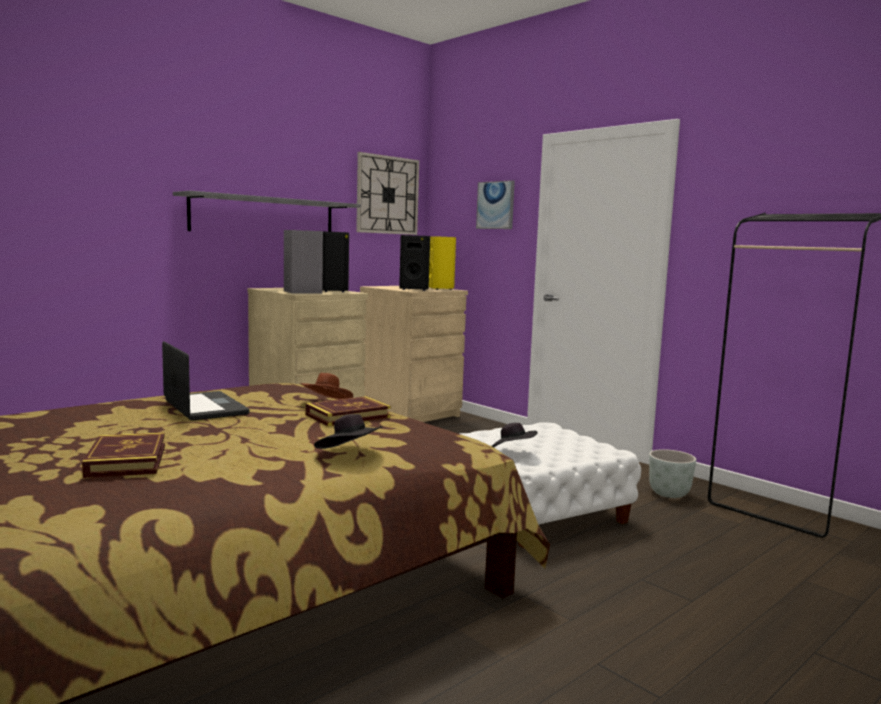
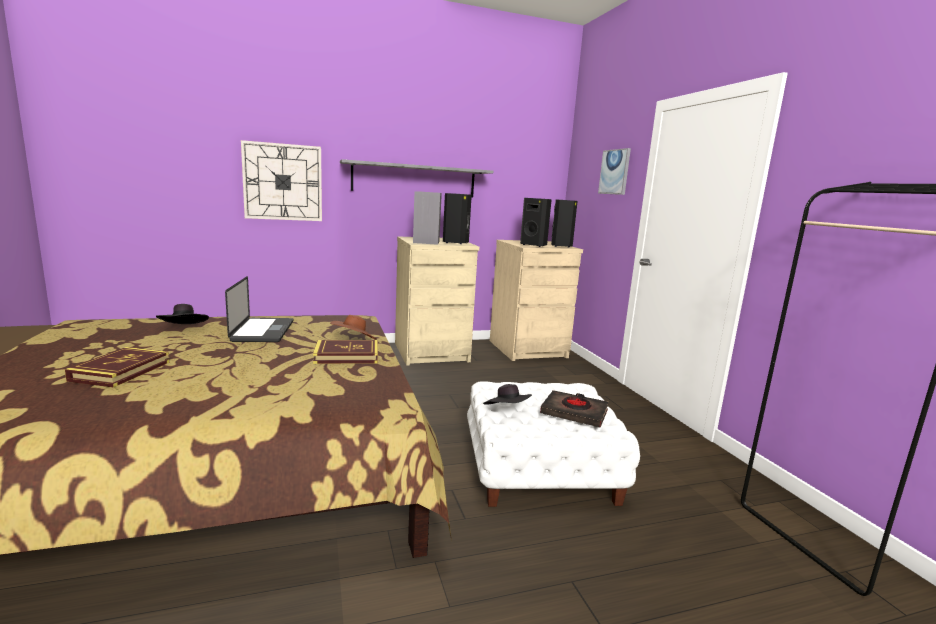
camera: 25 degrees right, 5 degrees up
(350, 454) = (276, 397): black hat -> black hat (184, 329)
(387, 195) = (529, 163): wall clock -> wall clock (283, 182)
(441, 289) = (561, 246): yellow speaker -> black speaker
(567, 444) = (574, 413): none -> black book
(669, 494) = (703, 483): grey planter -> none

